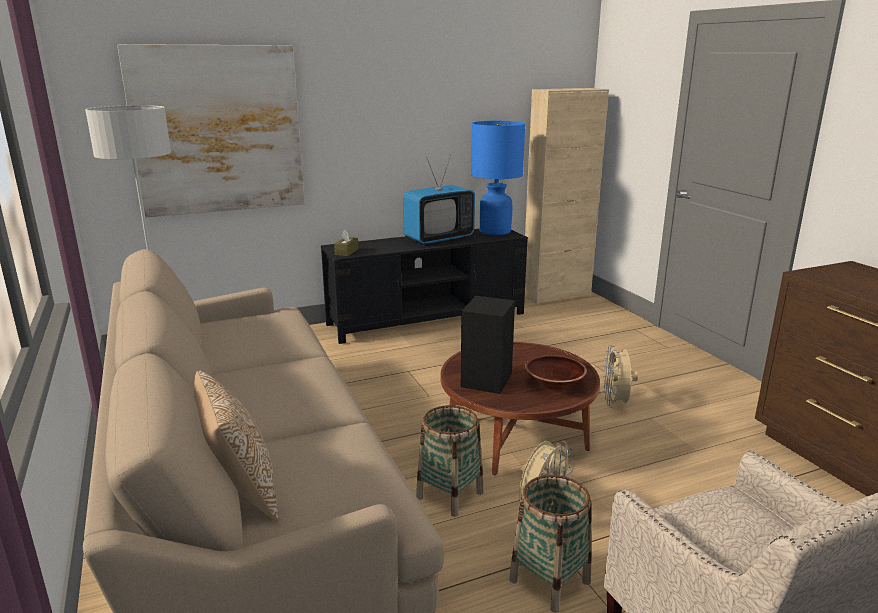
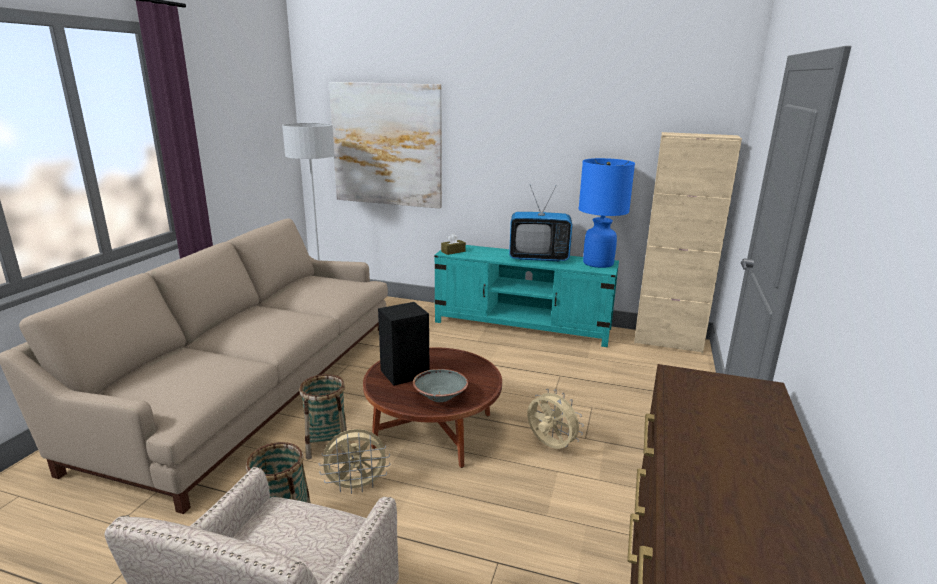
camera: 40 degrees right, 0 degrees up
(240, 492) = (143, 369): pillow -> none
(427, 319) = (523, 325): black tv stand -> turquoise tv stand
(554, 385) = (440, 396): brown bowl -> grey bowl
(616, 403) = (550, 446): beige fan -> beige fan turned 90 degrees clockwise

